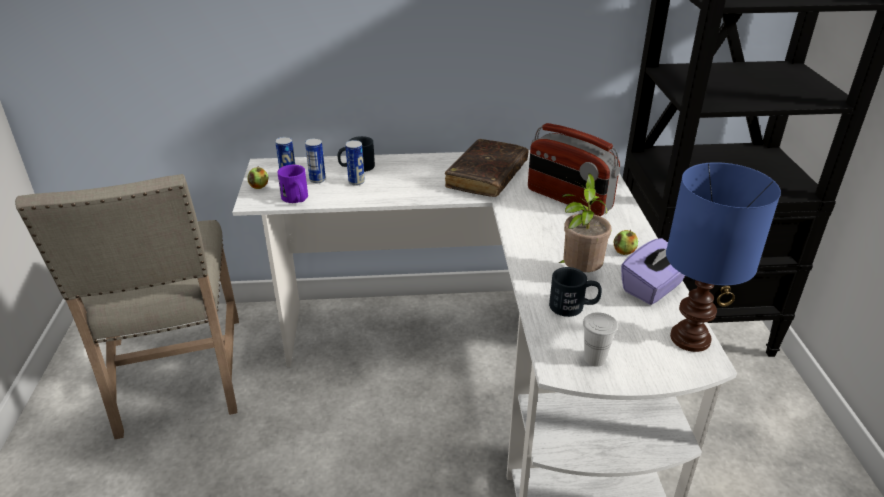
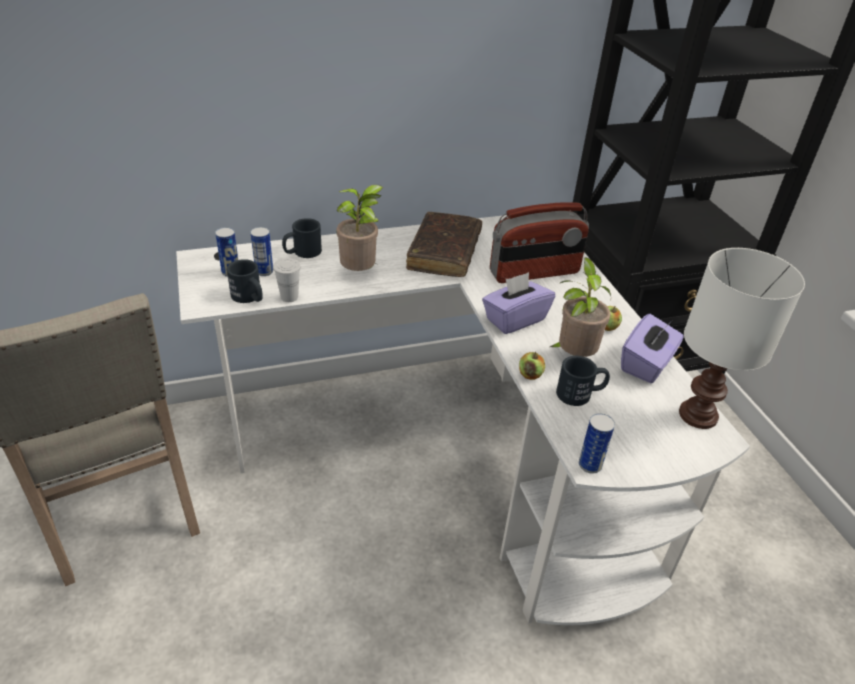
camera: 15 degrees left, 5 degrees up
(259, 186) = (200, 285): apple -> apple (530, 375)
(297, 199) = (249, 297): purple mug -> black mug
(356, 182) = (308, 270): can -> can (590, 465)
(402, 187) = (360, 273): none -> potted plant
(533, 237) = (514, 319): none -> purple tissue box
(568, 199) = (534, 273): radio -> radio turned 45 degrees counterclockwise
(594, 359) = (619, 449): white cup -> white cup (289, 297)
(692, 339) = (699, 415): blue table lamp -> white table lamp

